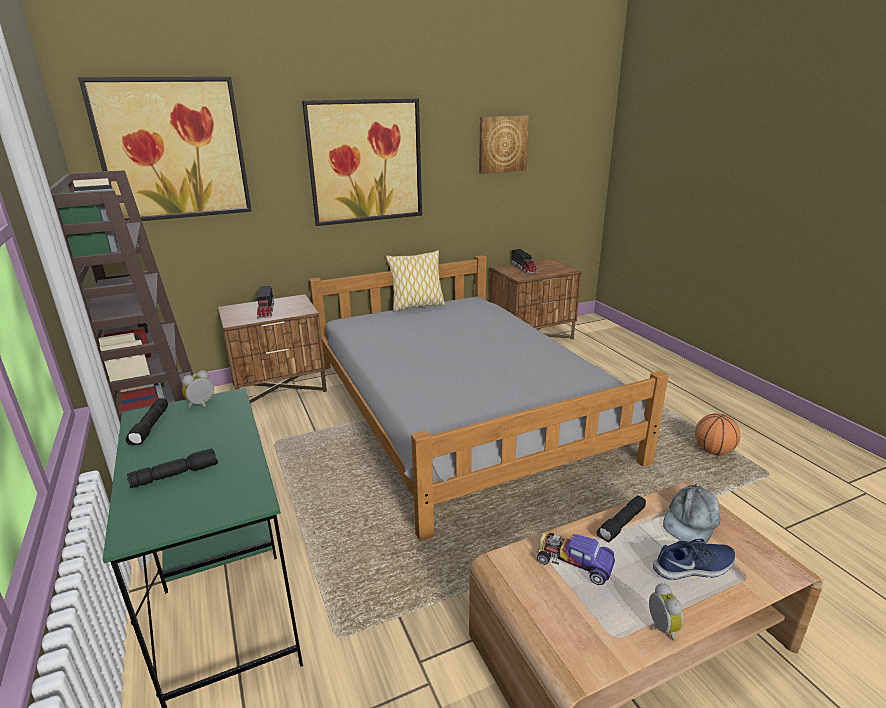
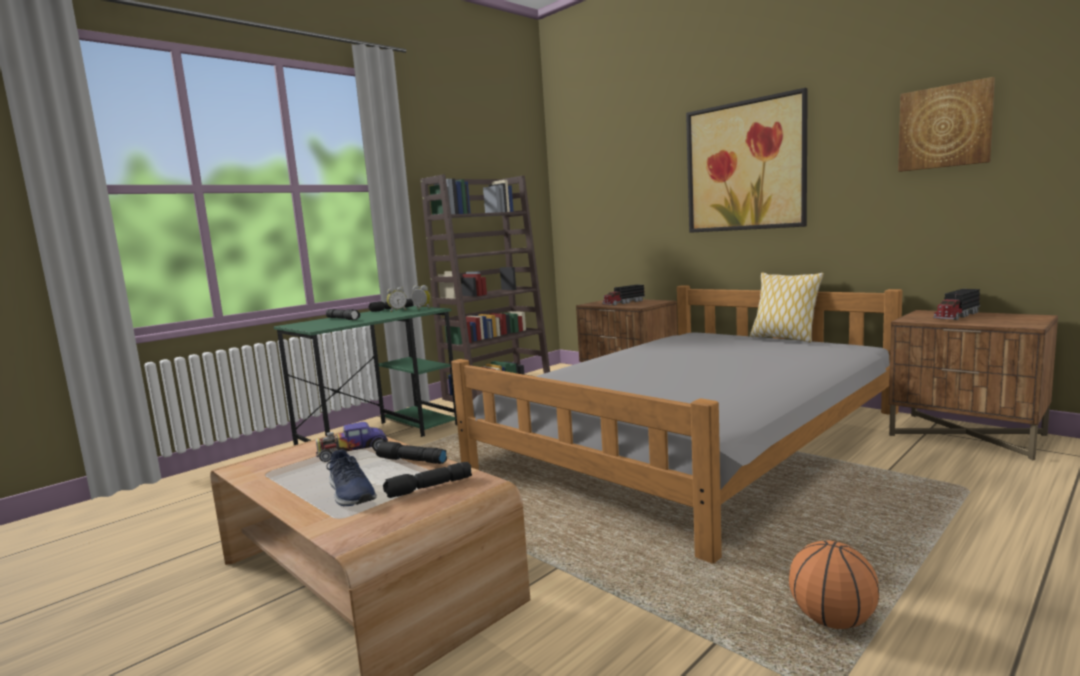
camera: 70 degrees right, 15 degrees down
(172, 150) = (599, 167): picture -> none
(574, 562) = (352, 451): toy car -> toy car turned 120 degrees counterclockwise
(659, 628) = (271, 486): alarm clock -> alarm clock (397, 311)
(690, 521) = (429, 488): grey cap -> black flashlight

